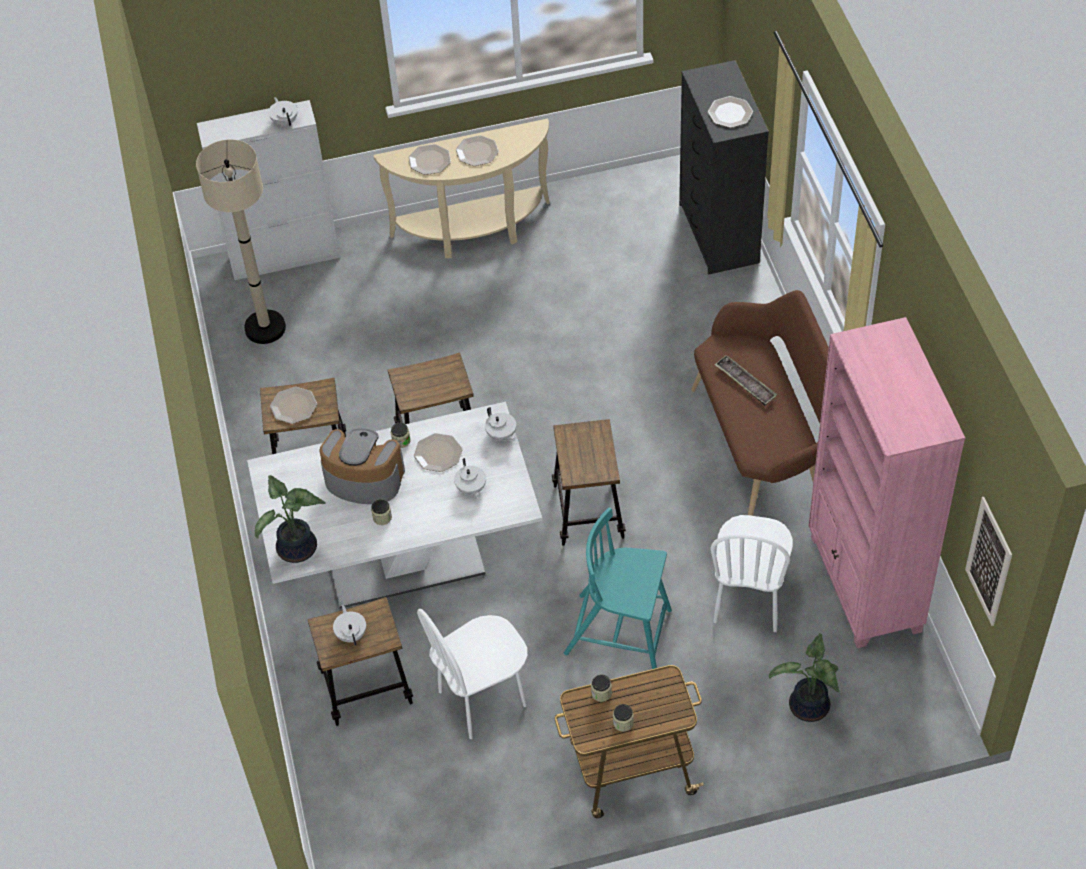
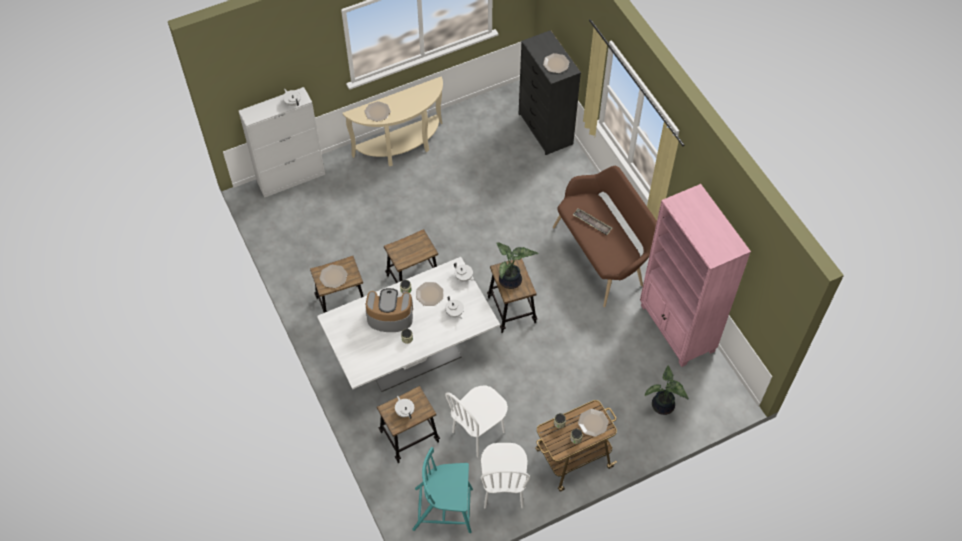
camera: 15 degrees left, 5 degrees up
(265, 328) = (291, 225): beige floor lamp -> none
(298, 550) = (362, 367): potted plant -> potted plant (511, 281)
(477, 152) = (404, 103): plate -> plate (593, 423)
(620, 632) = (547, 380): turquoise chair -> turquoise chair (444, 509)
(749, 600) = (615, 348): white chair -> white chair (503, 489)
(989, 561) = (767, 316): picture -> none

